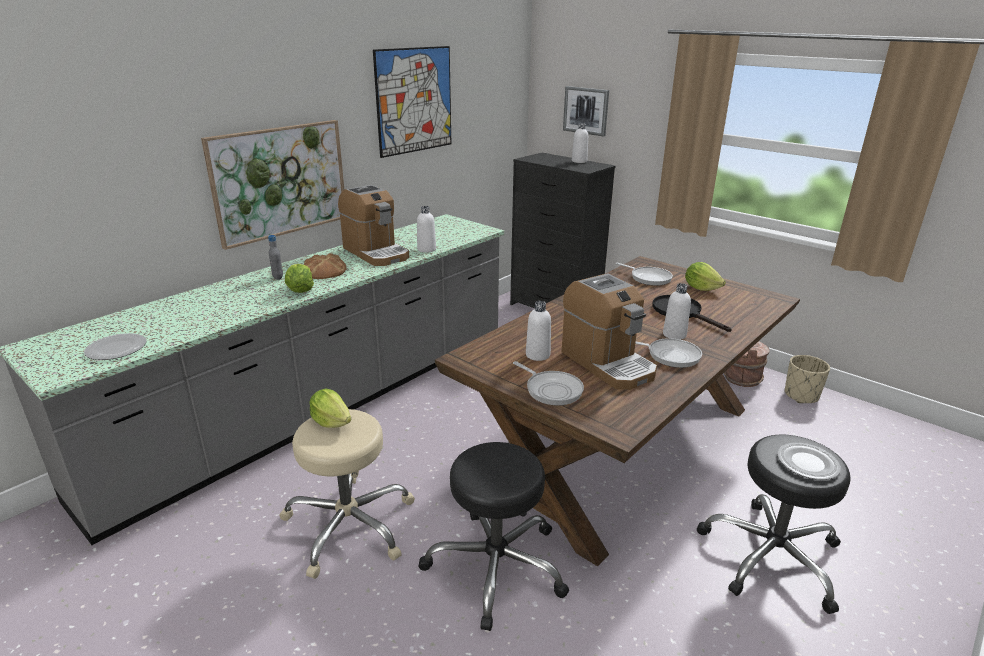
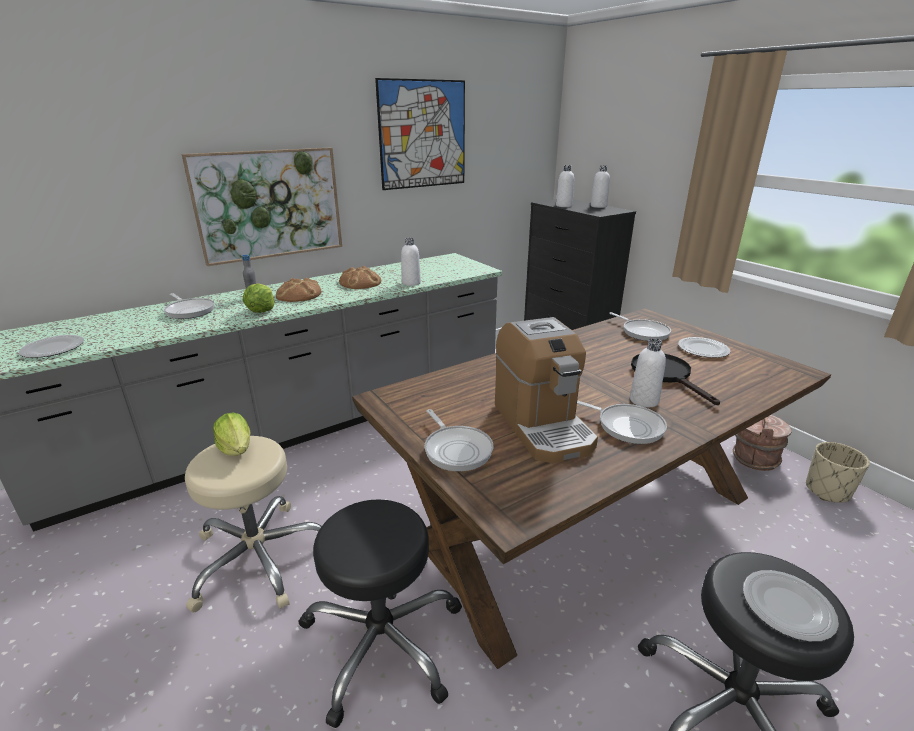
camera: 15 degrees right, 0 degrees up
(223, 297) = (189, 310): none -> frying pan
(376, 253) = (360, 282): coffee machine -> bread
(537, 355) = (466, 405): white bottle -> white bottle (564, 206)
(586, 110) = (611, 153): picture -> none
(701, 288) = (703, 349): lettuce -> plate

